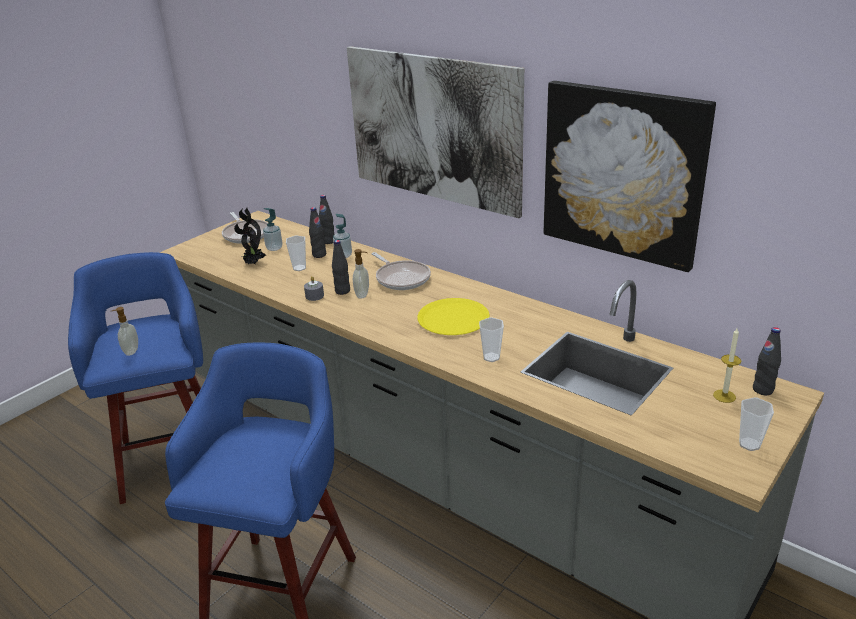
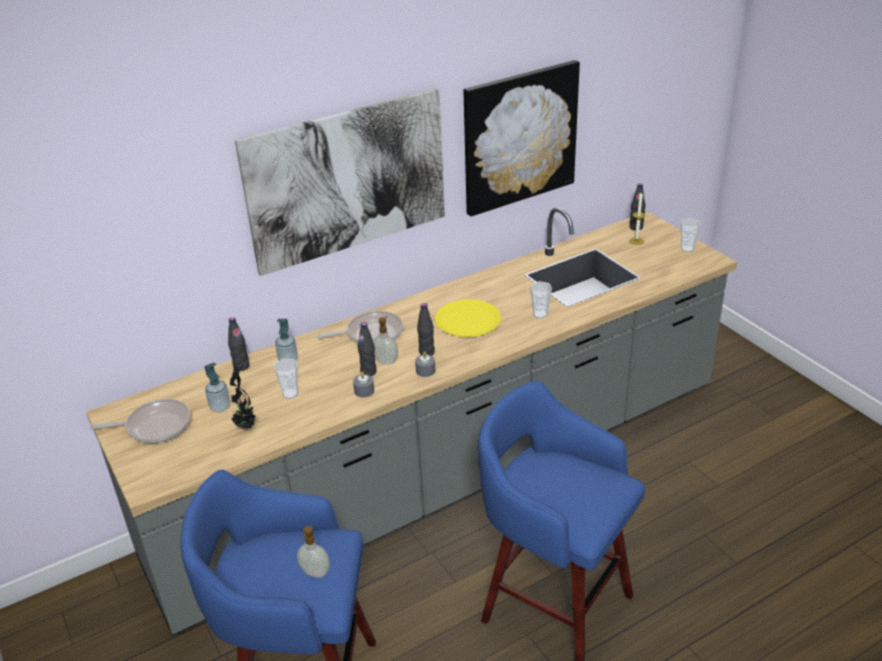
camera: 70 degrees left, 5 degrees up
(319, 255) = (270, 377): black bottle -> black bottle (426, 352)
(356, 316) = (425, 370): none -> grey candle

